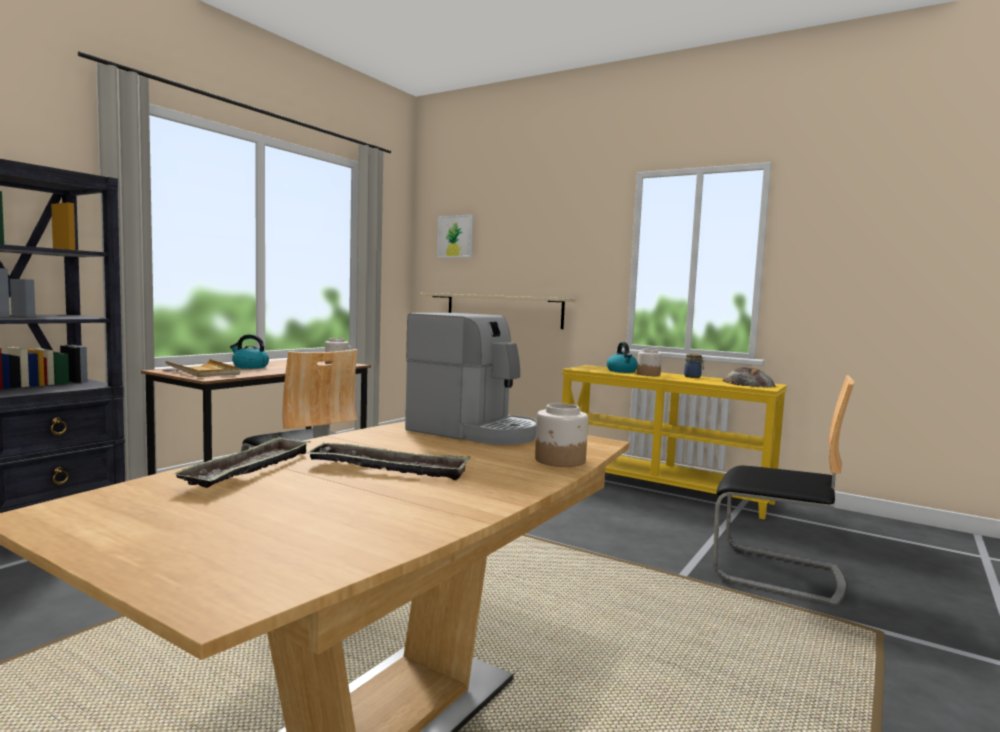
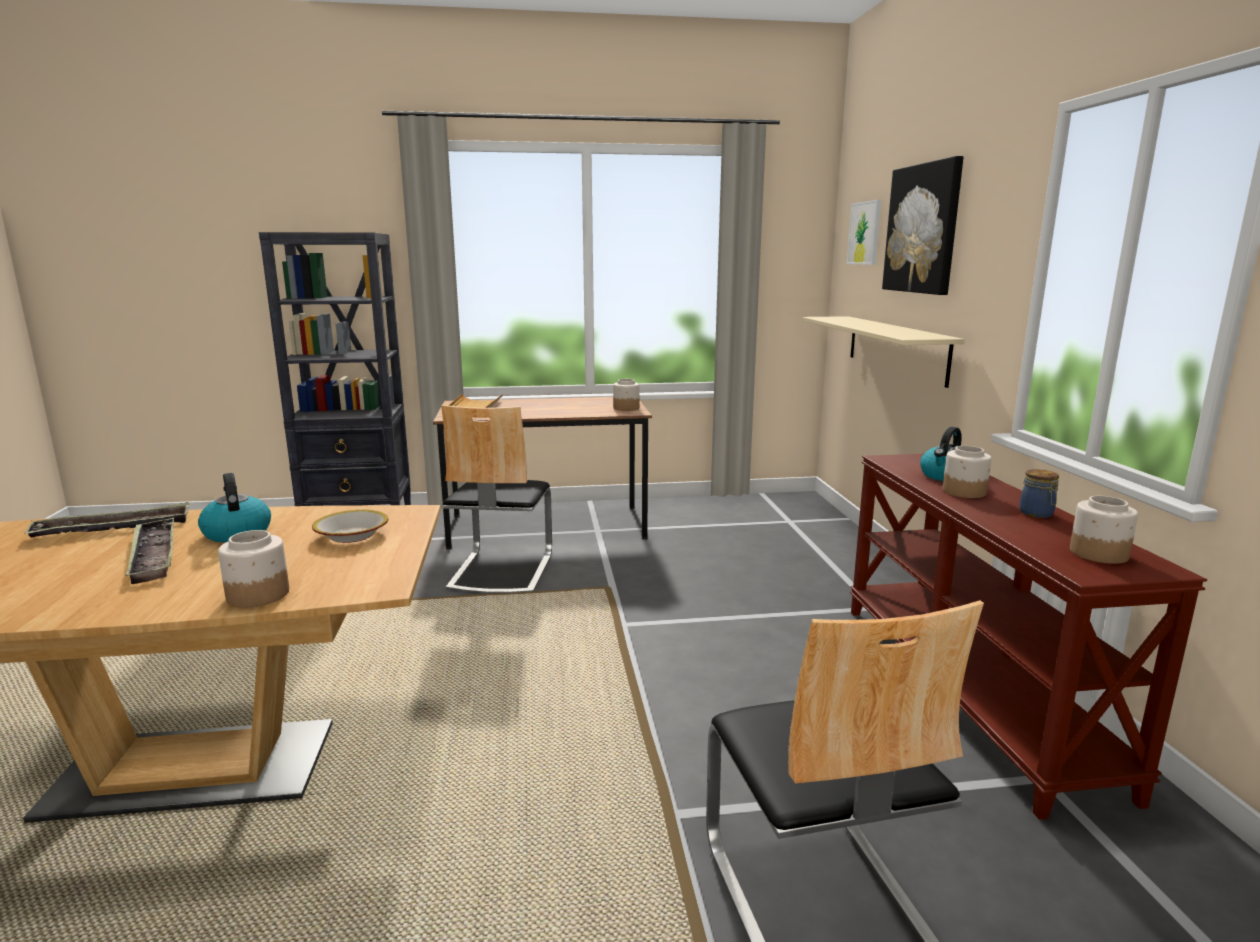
camera: 50 degrees right, 10 degrees up
(249, 367) = (531, 405): kettle -> kettle (237, 532)
(474, 432) = (352, 535): coffee machine -> bowl
(523, 234) = (923, 229): none -> picture
(662, 489) = (970, 689): yellow console table -> brown console table
(748, 383) = (1098, 554): bread -> jar

